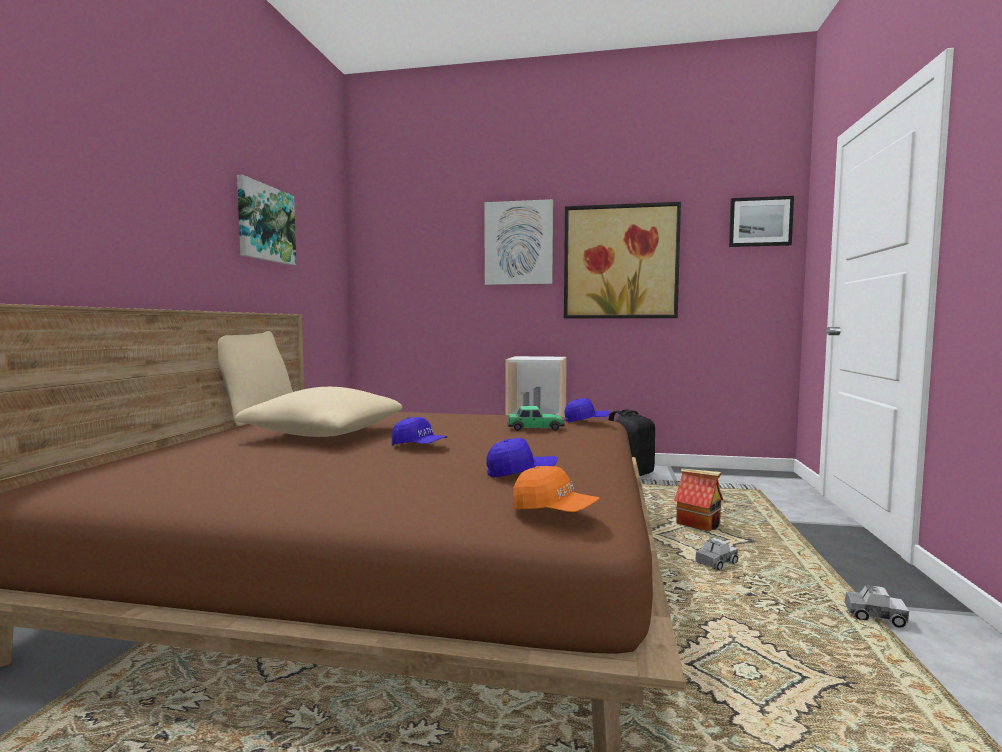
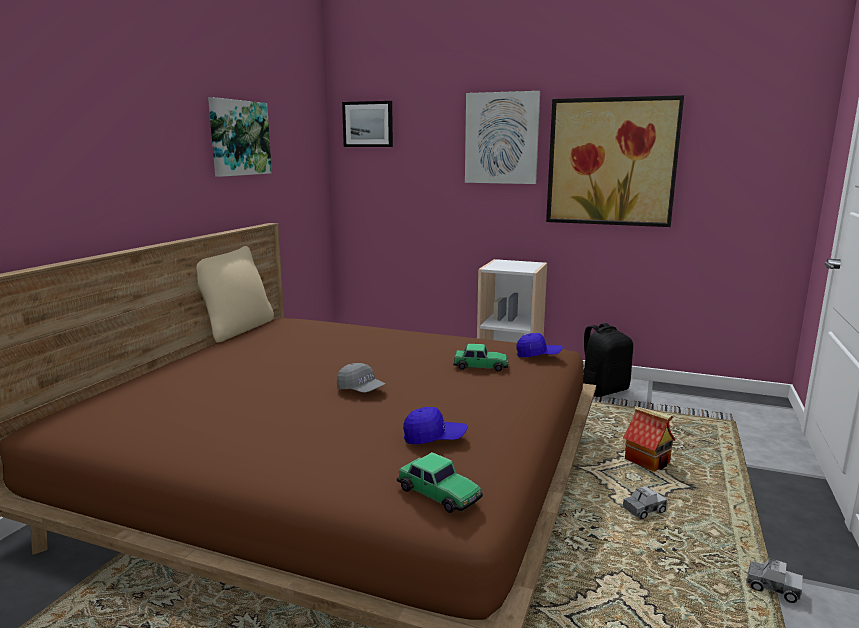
camera: 10 degrees right, 10 degrees up
(324, 433) = (285, 364): beige pillow -> none
(419, 446) = (361, 390): blue cap -> grey cap
(554, 511) = (439, 493): orange cap -> toy car
(760, 222) = (777, 119): picture -> picture (368, 124)

